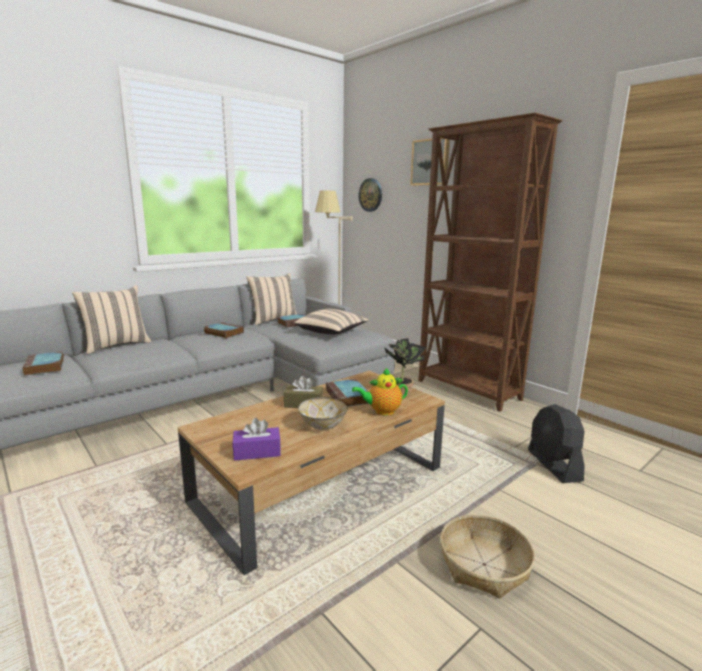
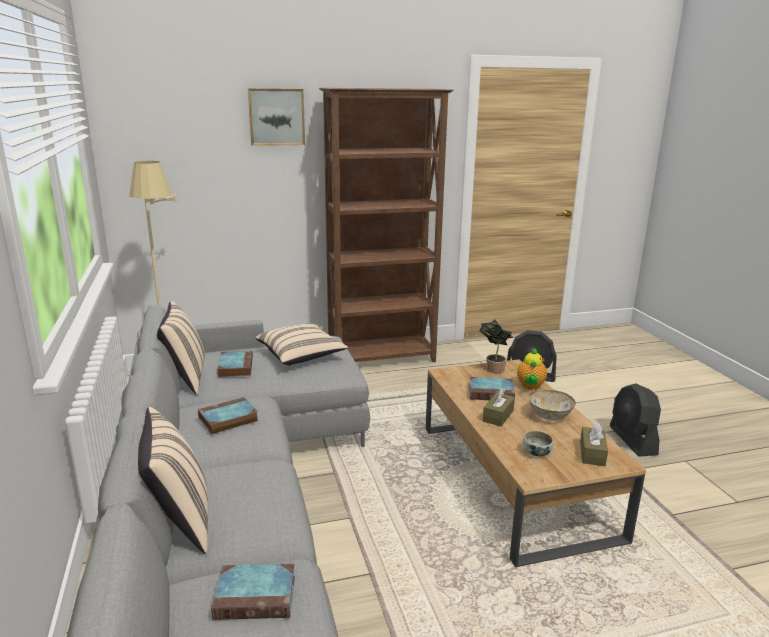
camera: 65 degrees left, 5 degrees up
(244, 426) = (536, 452): none -> bowl
(257, 452) = (592, 453): purple tissue box -> brown tissue box
(370, 195) = (167, 157): wall clock -> none
(484, 565) = (632, 440): basket -> black fan

